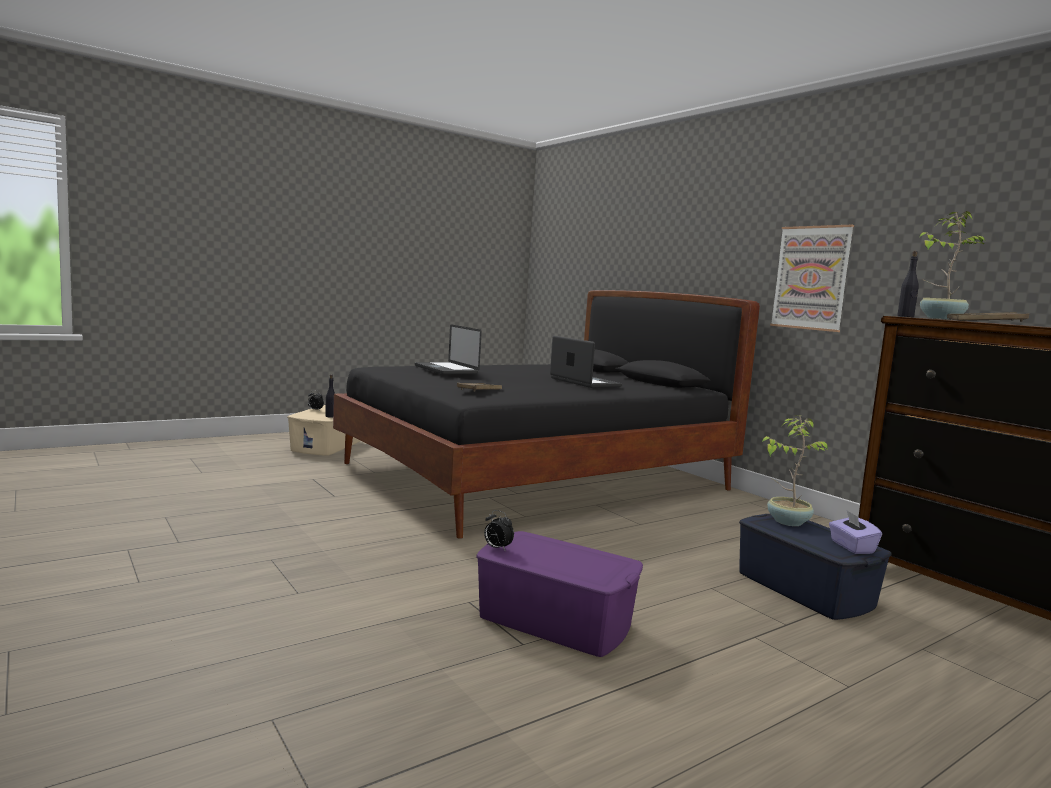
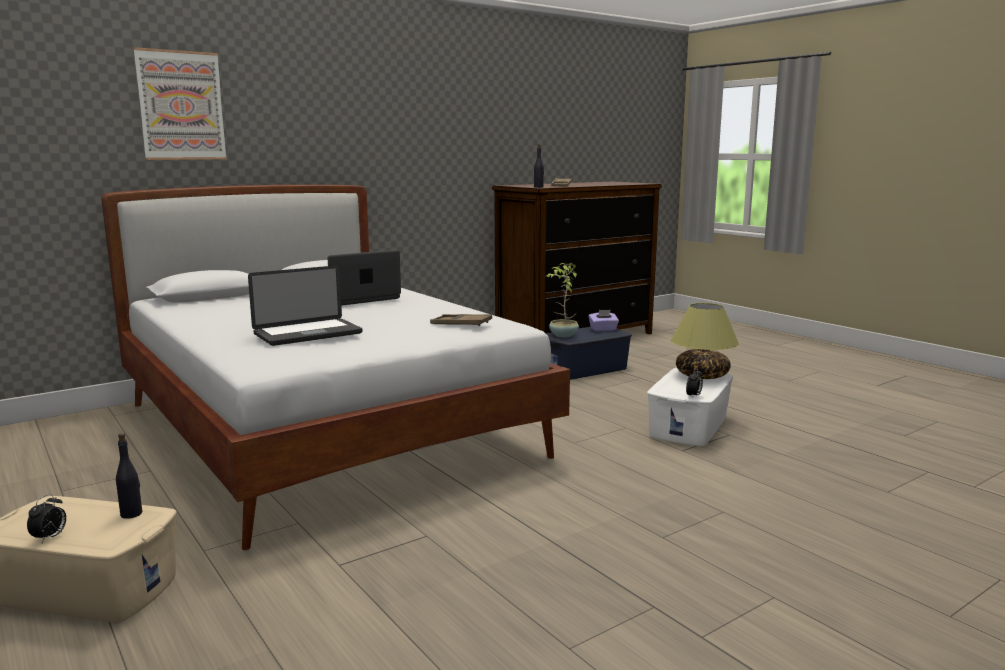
camera: 90 degrees left, 5 degrees up
(536, 478) = (326, 430): black bed -> white bed
(555, 621) = (689, 427): purple storage box -> white storage box
(594, 568) = (701, 376): none -> table lamp
(811, 278) = (397, 160): picture -> picture (181, 106)
(940, 318) = (521, 185): potted plant -> none

